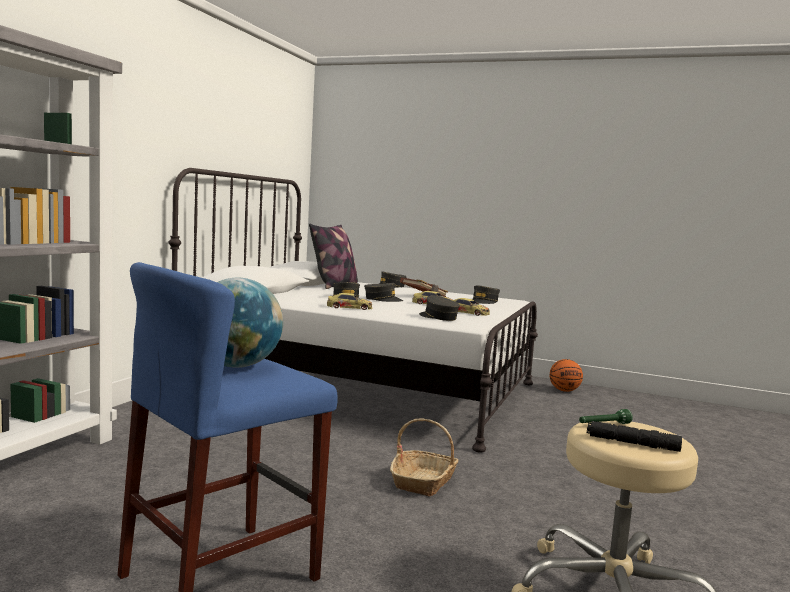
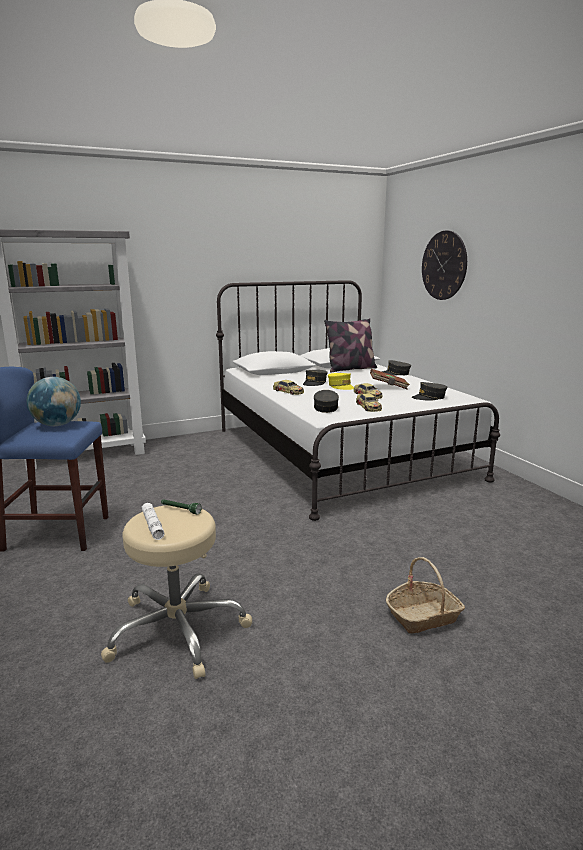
camera: 45 degrees right, 10 degrees up
(382, 299) = (341, 386): grey cap -> yellow cap
(418, 168) = (444, 265): none -> wall clock
(424, 481) = (234, 525): basket -> basket (423, 616)
(564, 390) = (514, 495): basketball -> none
(632, 443) = (152, 525): black flashlight -> white flashlight

